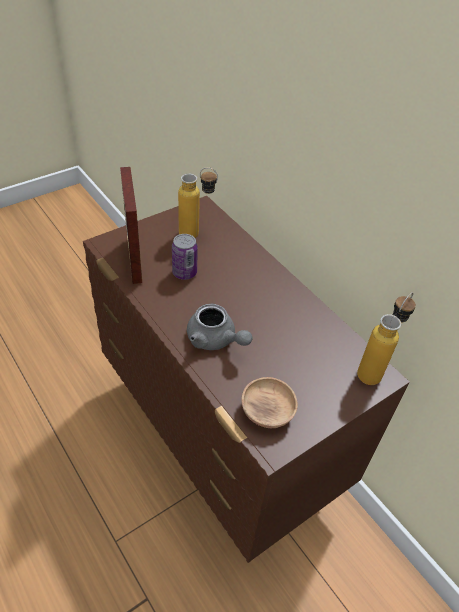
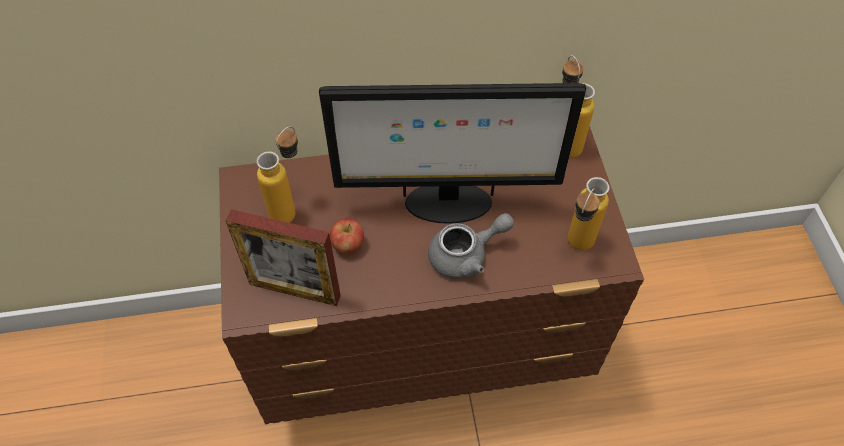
camera: 60 degrees left, 10 degrees up
(184, 272) = (348, 245): can -> apple
(255, 313) = (446, 203): none -> monitor
(267, 411) = (576, 248): brown bowl -> bottle

